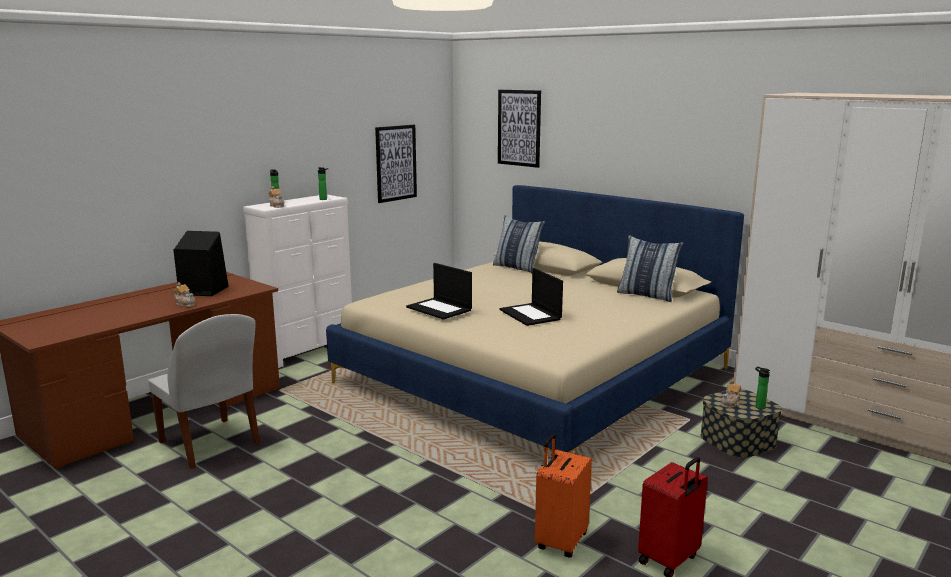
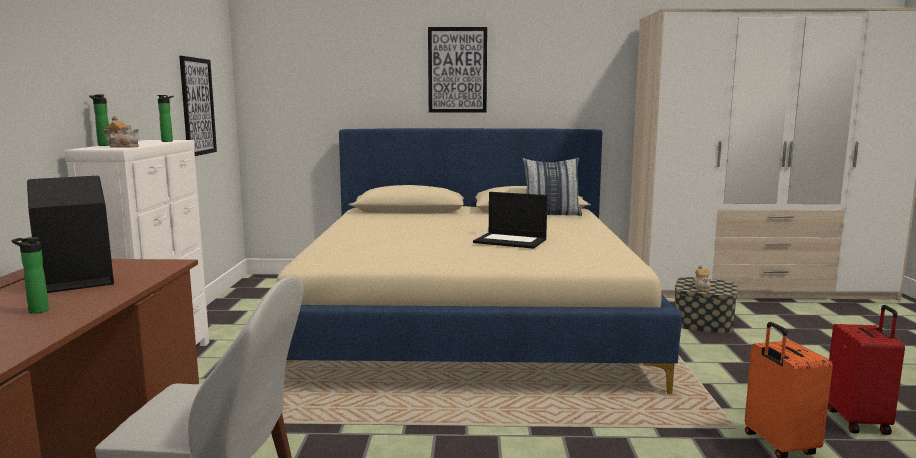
camera: 40 degrees left, 5 degrees down
(185, 304) = (91, 301): teapot -> none
(440, 309) = (420, 251): laptop -> none
(517, 267) = (386, 214): pillow -> none
(519, 128) = (334, 66): picture -> picture (457, 70)
(758, 406) = (720, 285): bottle -> bottle (36, 311)

